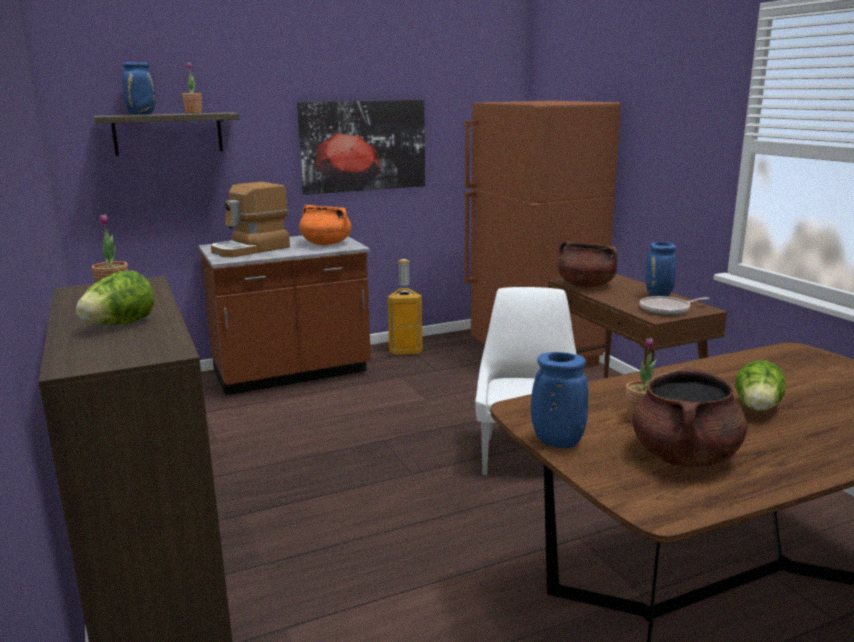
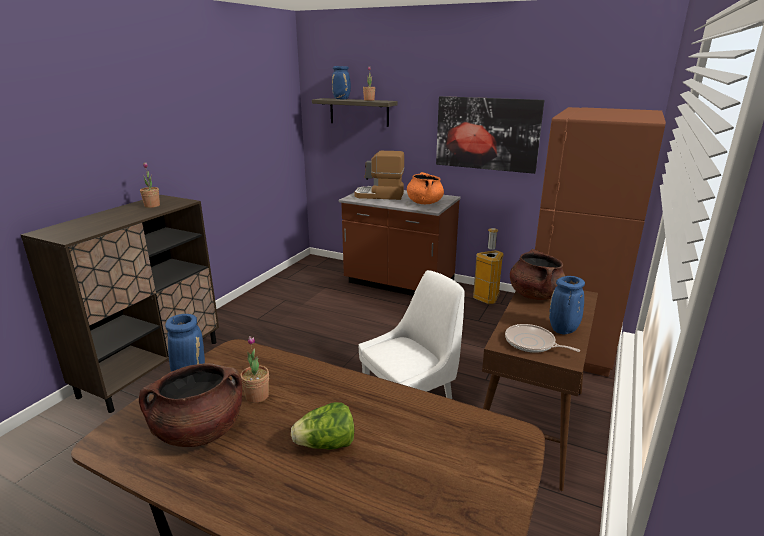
camera: 50 degrees right, 5 degrees up
(119, 325) = (107, 220): lettuce -> none

